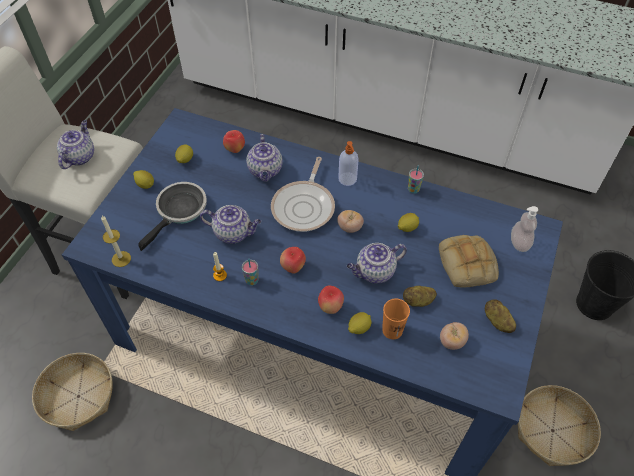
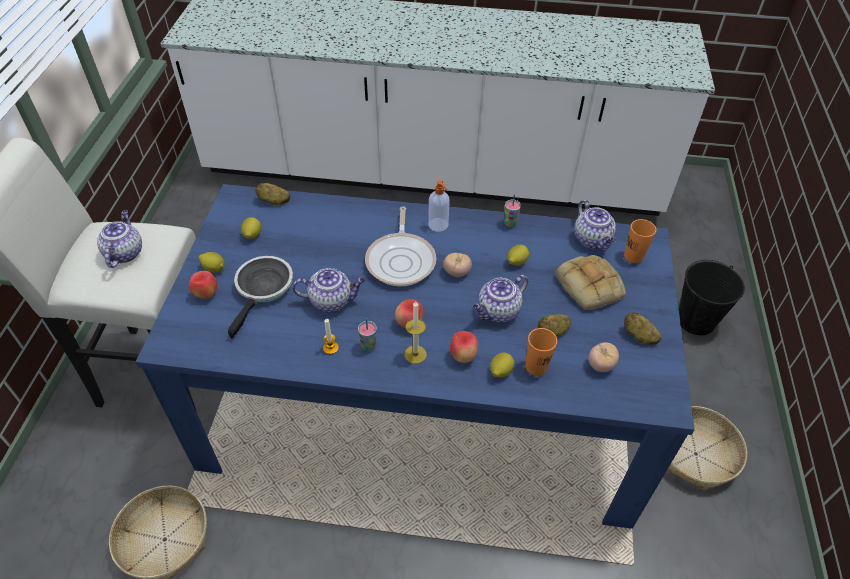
camera: 15 degrees left, 5 degrees down
(121, 259) = (210, 352): candle -> candle (415, 354)
(212, 131) = (274, 201): none -> potato
(235, 149) = (306, 215): apple -> apple (206, 294)
(265, 171) = (347, 231): teapot -> teapot (592, 240)
(519, 243) = (633, 256): soap dispenser -> orange cup

